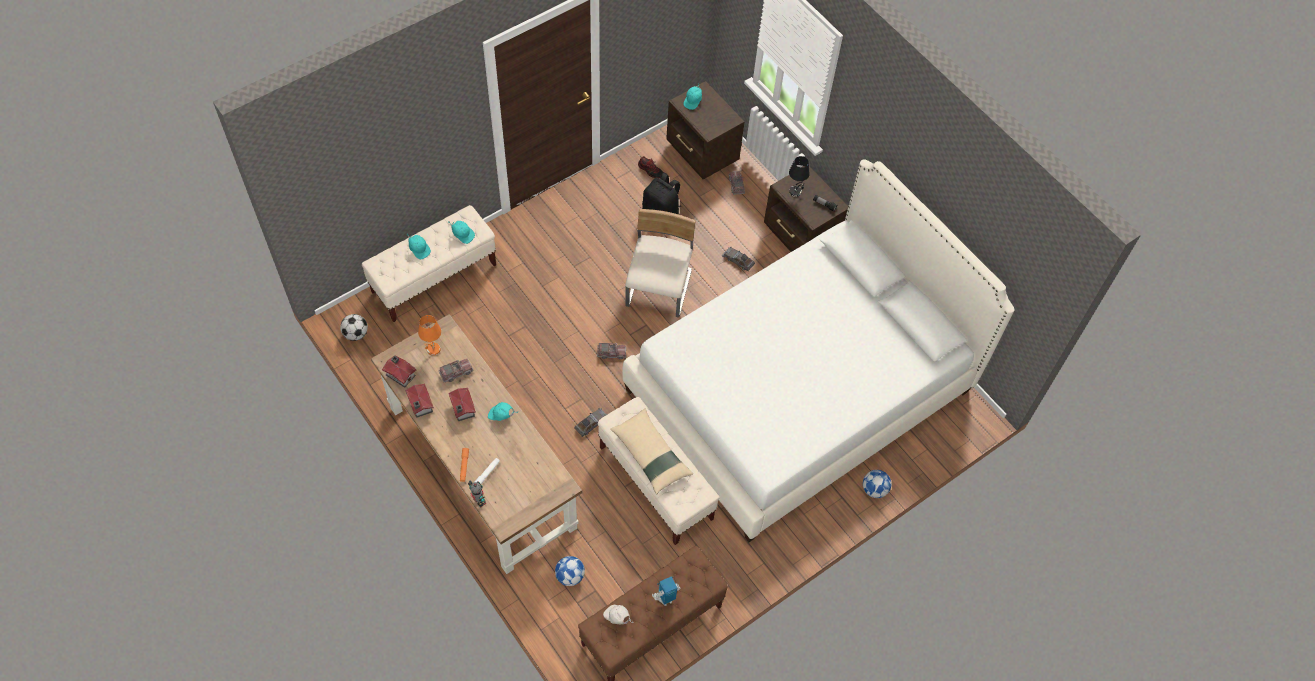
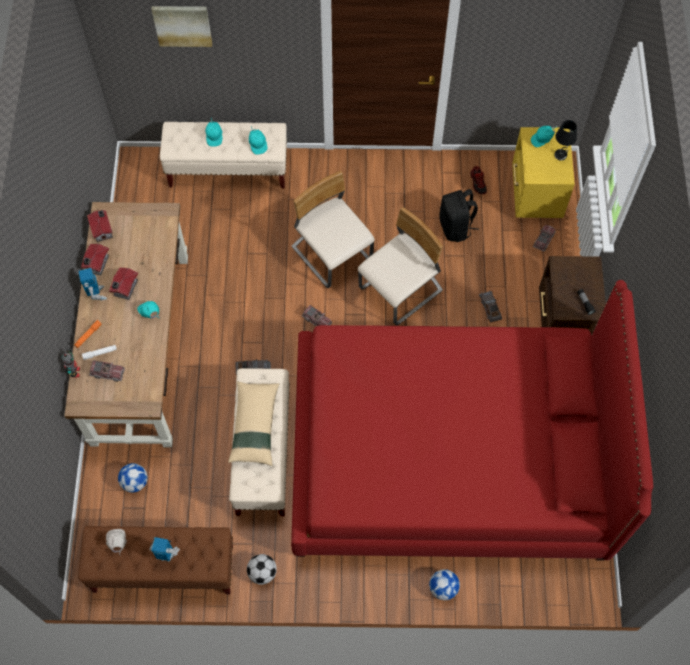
camera: 40 degrees right, 5 degrees up
(356, 334) = (134, 179): football -> football (262, 572)
(369, 152) = (182, 24): none -> picture
(433, 349) = (143, 224): orange table lamp -> none
(442, 429) = (96, 294): none -> toy robot
(456, 372) = (145, 254): toy truck -> toy truck (107, 373)
(580, 294) = (332, 254): none -> beige chair
(702, 154) = (535, 195): brown nightstand -> yellow nightstand
(795, 191) = (568, 275): black table lamp -> black table lamp (561, 155)
(799, 390) = (449, 456): white bed -> red bed

